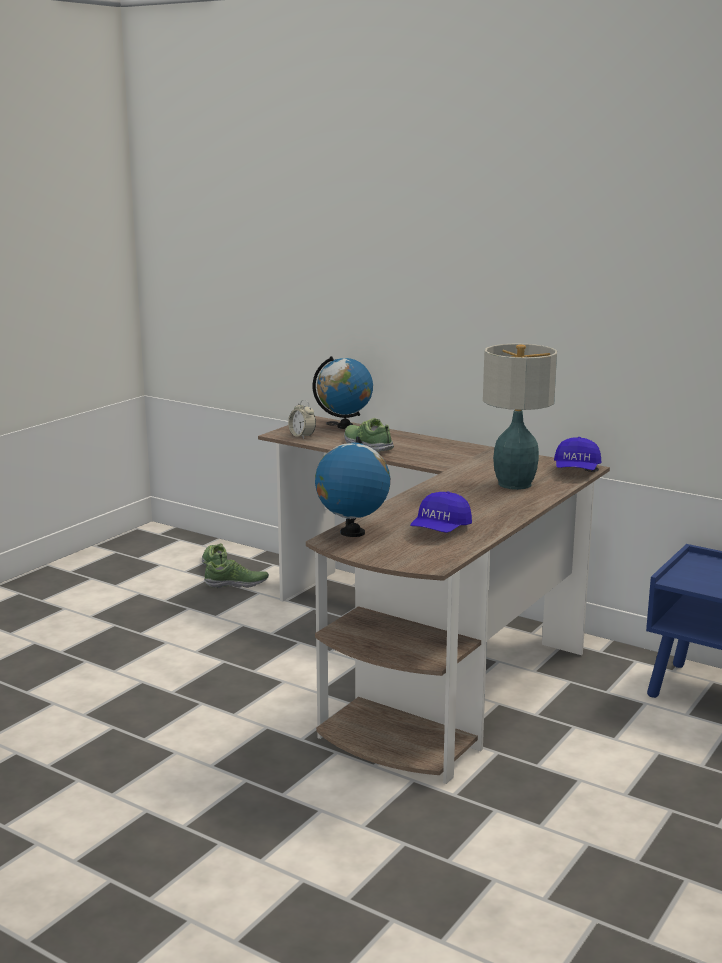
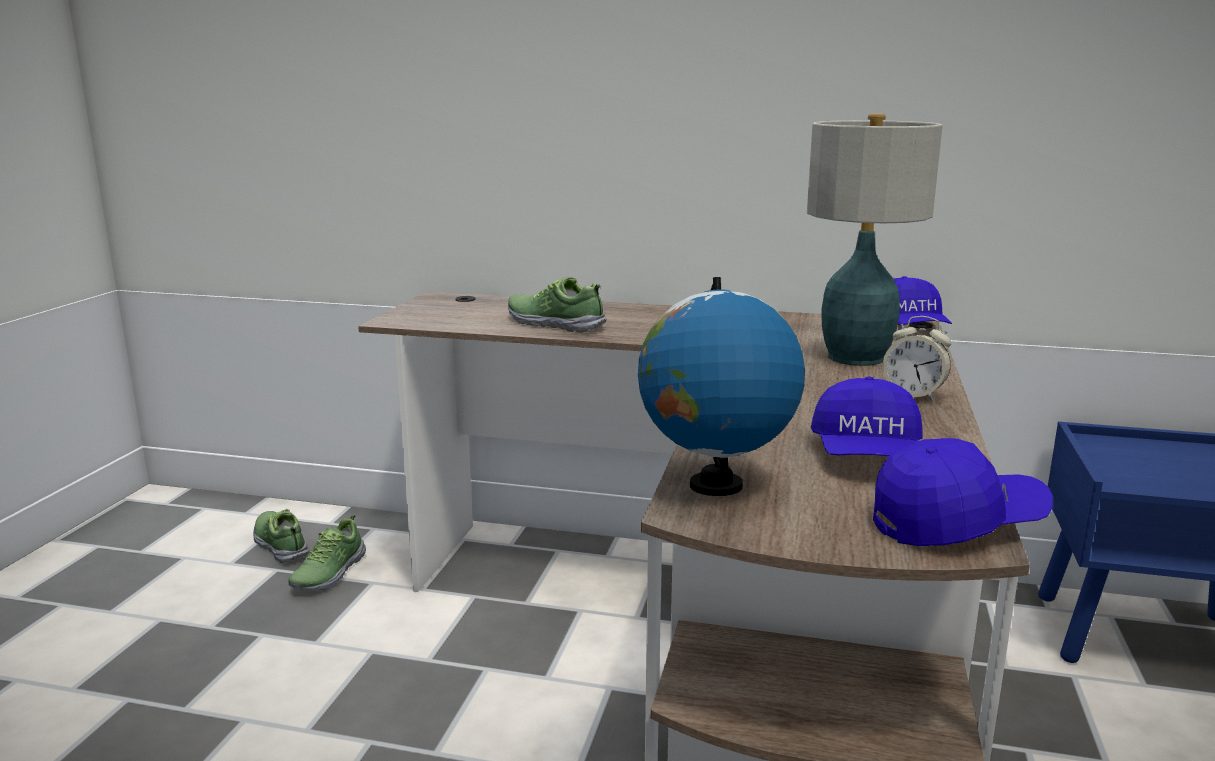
camera: 20 degrees left, 0 degrees up
(236, 584) = (328, 573): shoe -> shoe turned 135 degrees clockwise
(302, 436) = (435, 320): alarm clock -> alarm clock (913, 395)
(345, 426) = (491, 301): globe -> none
(436, 559) = (956, 523): none -> blue cap

